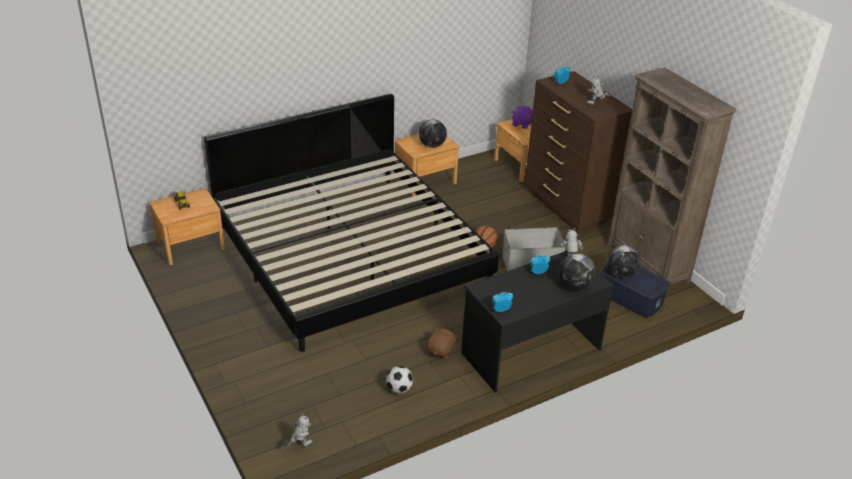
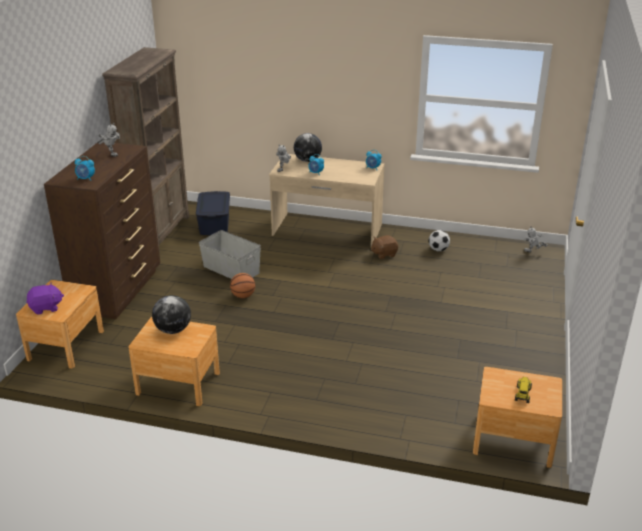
camera: 135 degrees left, 5 degrees down
(350, 254) = (360, 346): bed -> none
(530, 350) = (327, 230): black desk -> beige desk
(620, 274) = (217, 207): globe -> none

